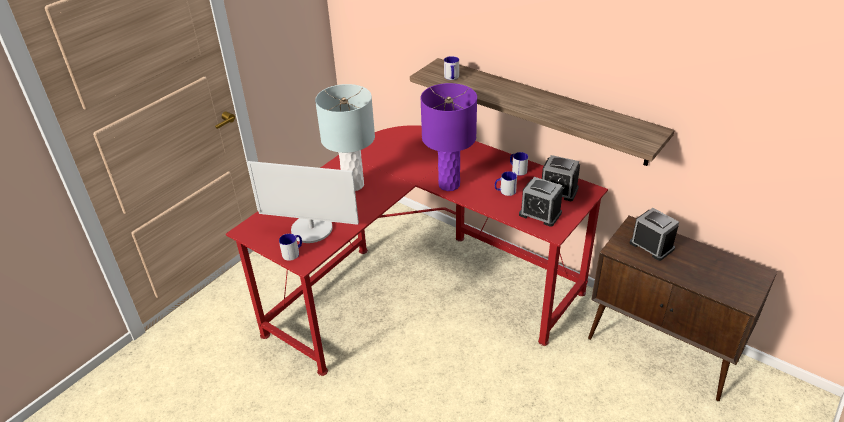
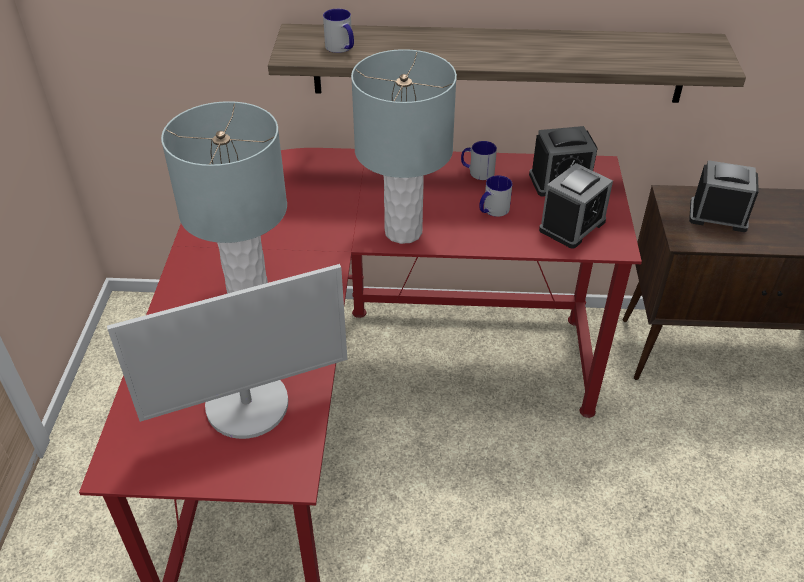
camera: 35 degrees left, 5 degrees up
(293, 253) = (254, 465): mug -> none
(449, 185) = (403, 232): purple table lamp -> grey table lamp
(540, 214) = (572, 225): alarm clock -> alarm clock turned 45 degrees counterclockwise

